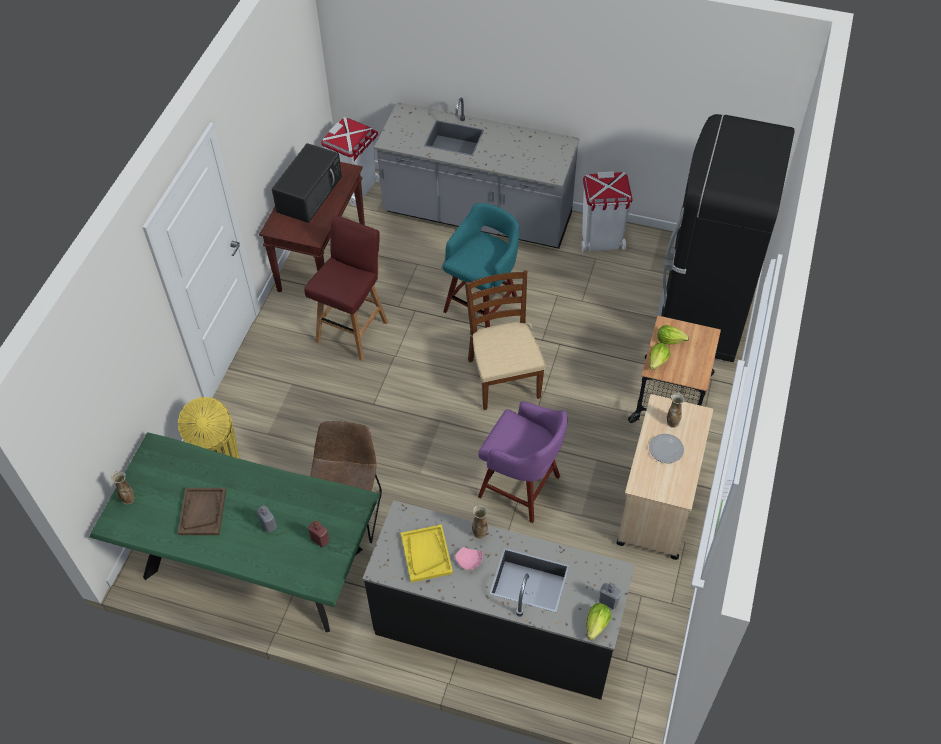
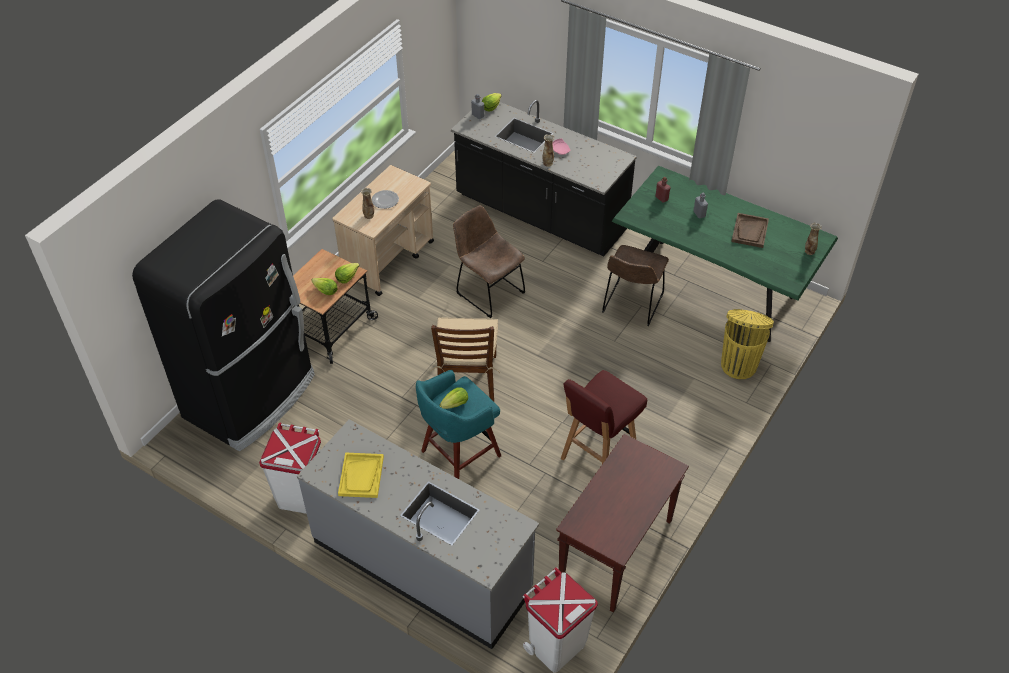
camera: 165 degrees left, 5 degrees down
(310, 193) = (625, 505): black microwave -> none
(426, 554) = (589, 159): yellow tray -> yellow tray (361, 476)
(483, 252) = (455, 404): none -> lettuce
(521, 488) = (488, 291): purple stool -> brown chair

